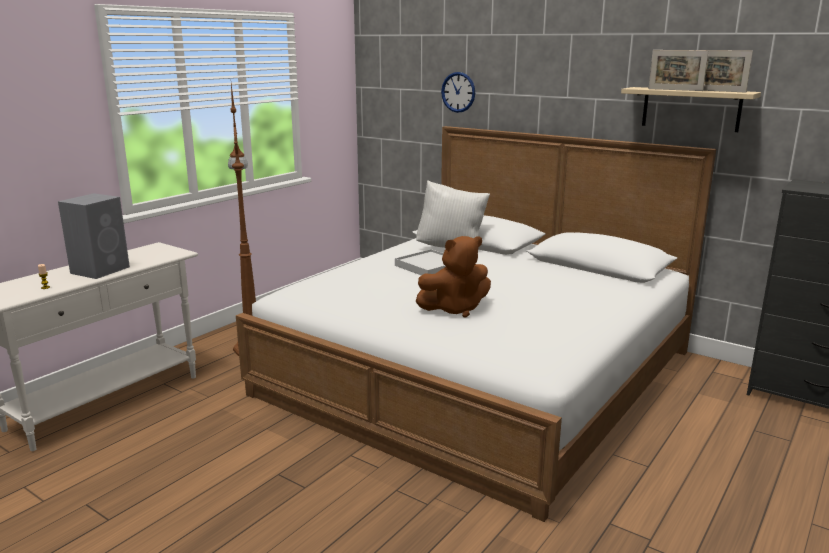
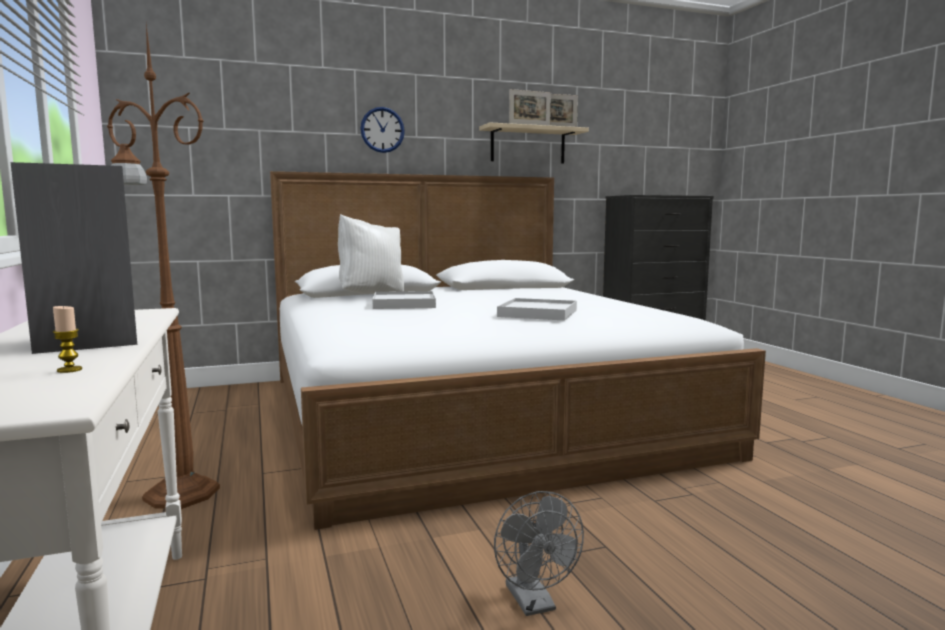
camera: 55 degrees left, 10 degrees down
(219, 482) = (534, 603): none -> grey fan
(455, 309) = (538, 313): brown plush toy -> white tray
(458, 92) = (284, 131): wall clock -> wall clock (382, 130)

